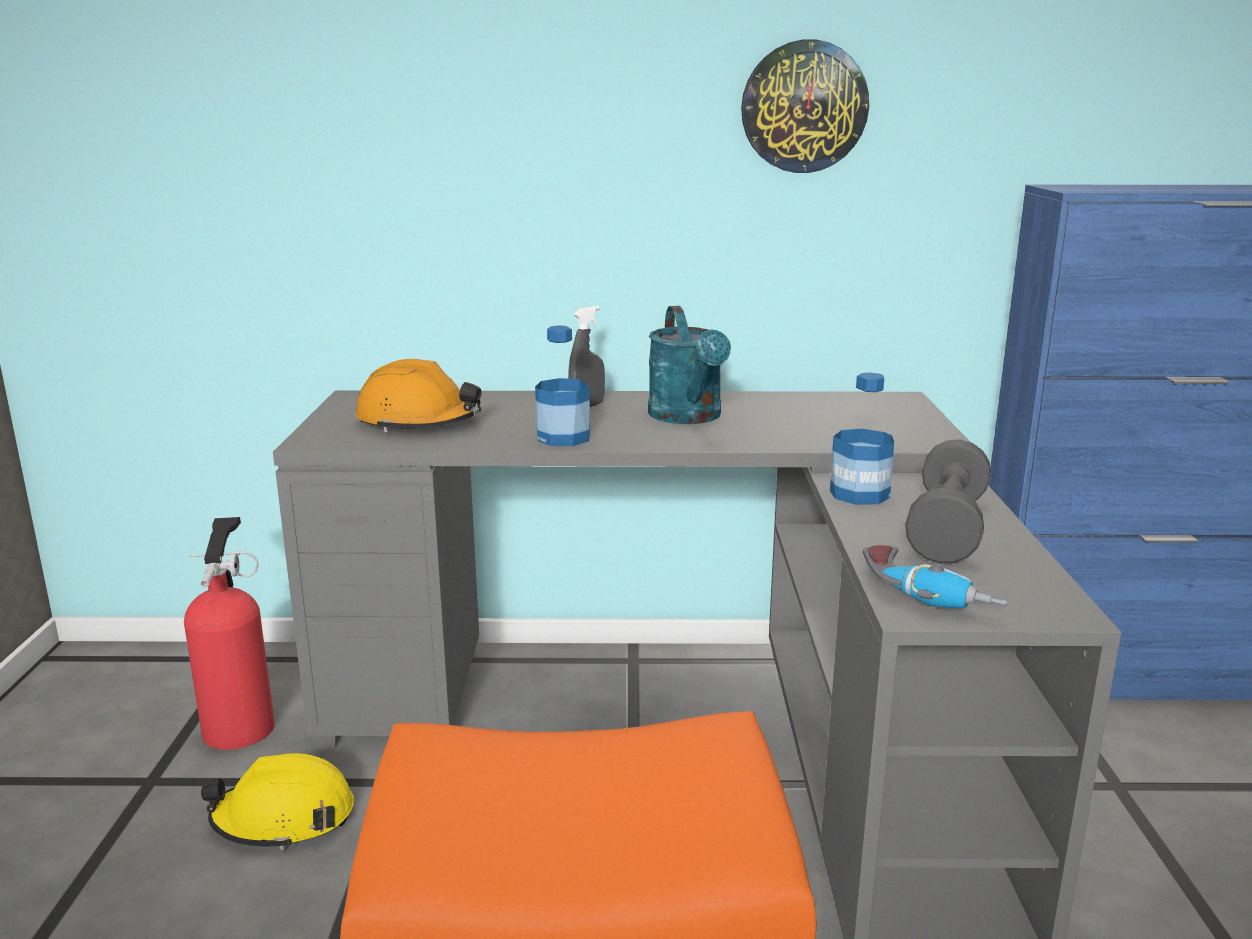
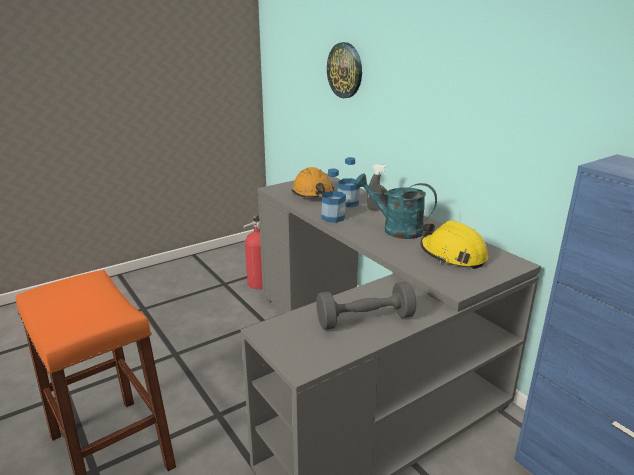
camera: 55 degrees right, 5 degrees up
(284, 818) = (229, 313): yellow hard hat -> yellow hard hat (452, 255)
(689, 417) = (395, 229): turquoise watering can -> turquoise watering can turned 75 degrees clockwise
(804, 107) = (502, 81): wall clock -> wall clock (345, 70)
(859, 494) = (381, 290): bottle -> bottle (348, 203)
(928, 595) = (283, 331): power drill -> none

